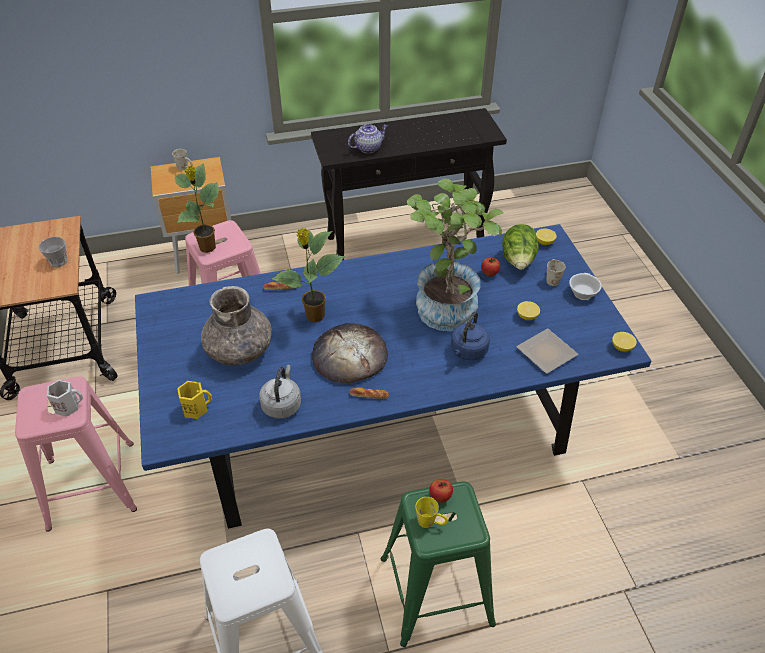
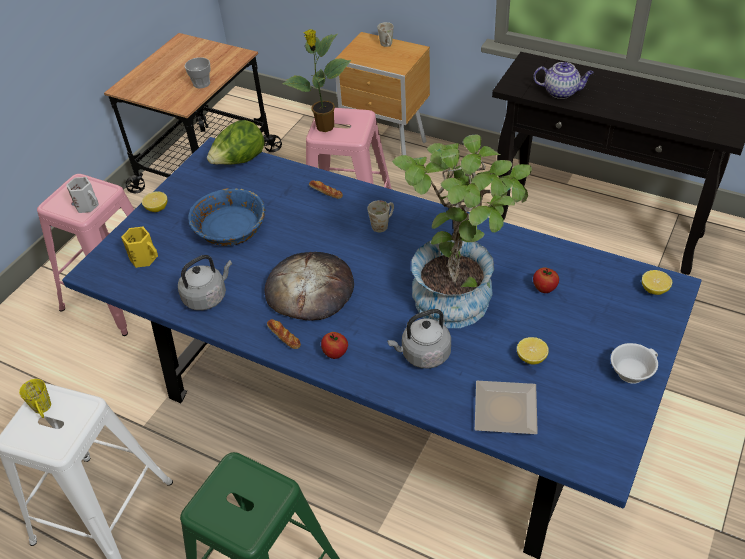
camera: 45 degrees right, 0 degrees up
(240, 350) = (230, 228): grey vase -> blue bowl
(314, 316) = (322, 234): potted plant -> none
(431, 522) = (222, 496): yellow mug -> yellow mug (43, 410)
(440, 496) = (257, 479): apple -> apple (335, 353)
(468, 352) = (423, 355): blue kettle -> grey kettle
(518, 261) = (594, 294): lettuce -> lettuce (239, 161)
(552, 278) = (612, 334): white mug -> white mug (383, 224)
(621, 347) = (604, 462): lemon -> lemon (157, 208)

